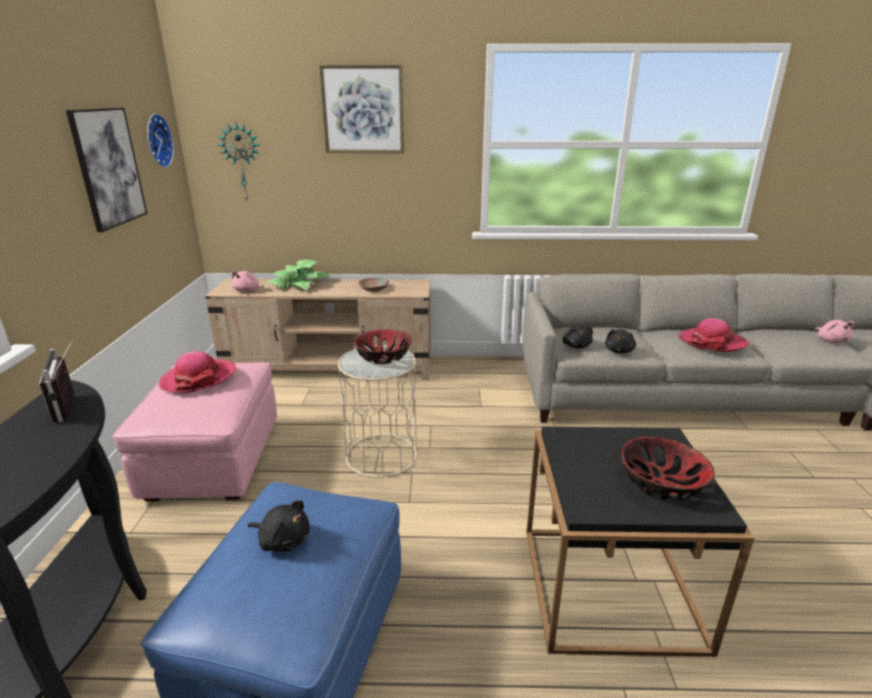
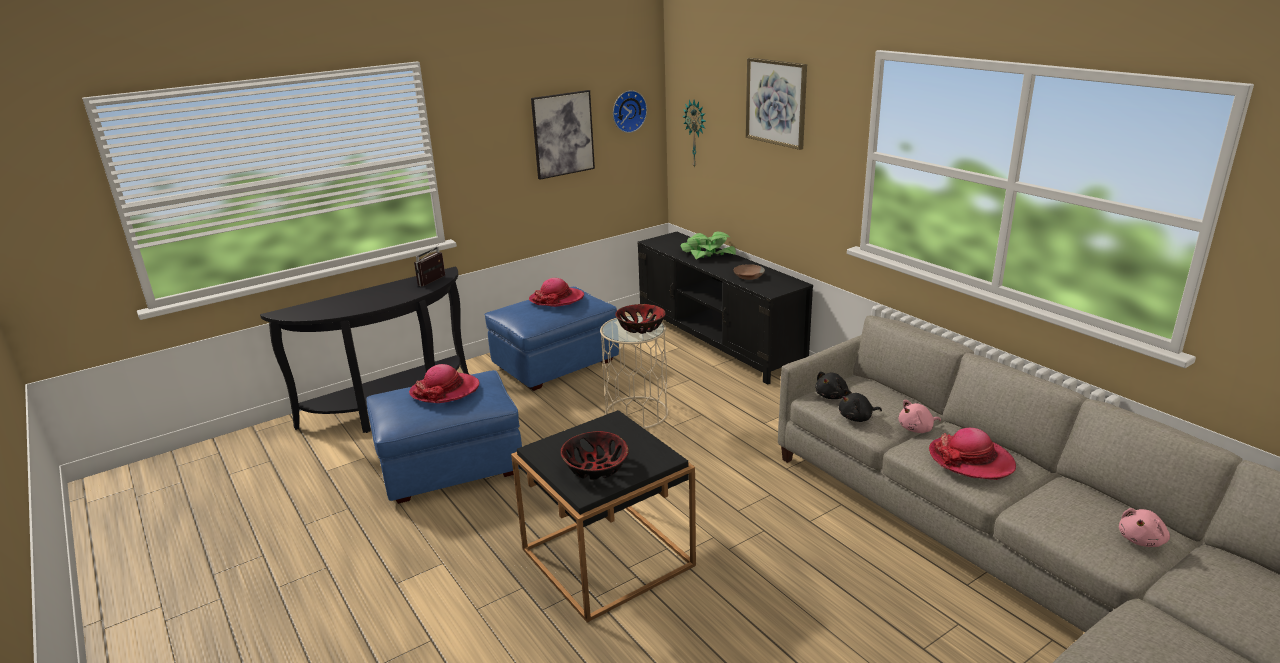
camera: 55 degrees right, 0 degrees up
(213, 461) = (555, 364): pink ottoman -> blue ottoman
(247, 290) = (667, 246): pink plush toy -> pink plush toy (917, 429)
(283, 540) = (445, 390): black plush toy -> hat
(330, 367) = (718, 340): beige tv stand -> black tv stand

